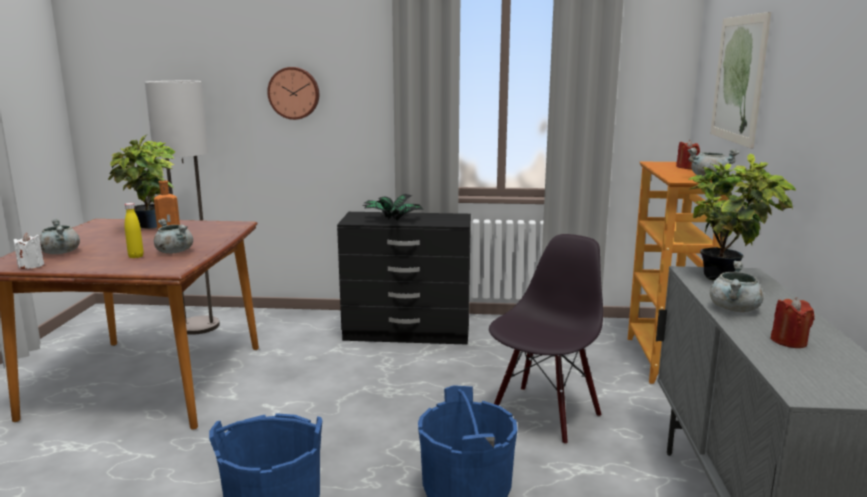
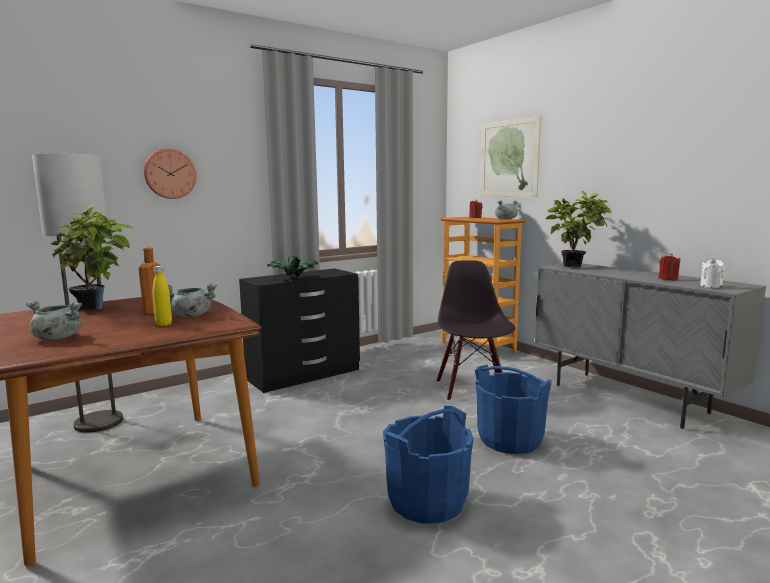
camera: 40 degrees left, 5 degrees down
(31, 266) = (62, 351): white candle -> white candle (710, 286)
(734, 309) = (616, 274): grey cooking pot -> none

